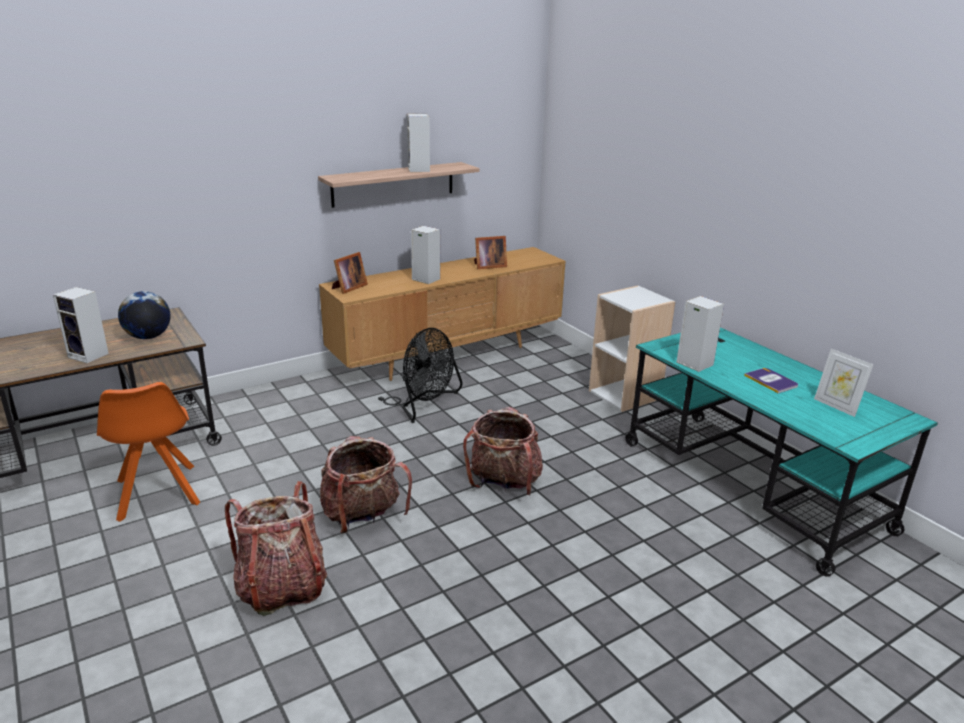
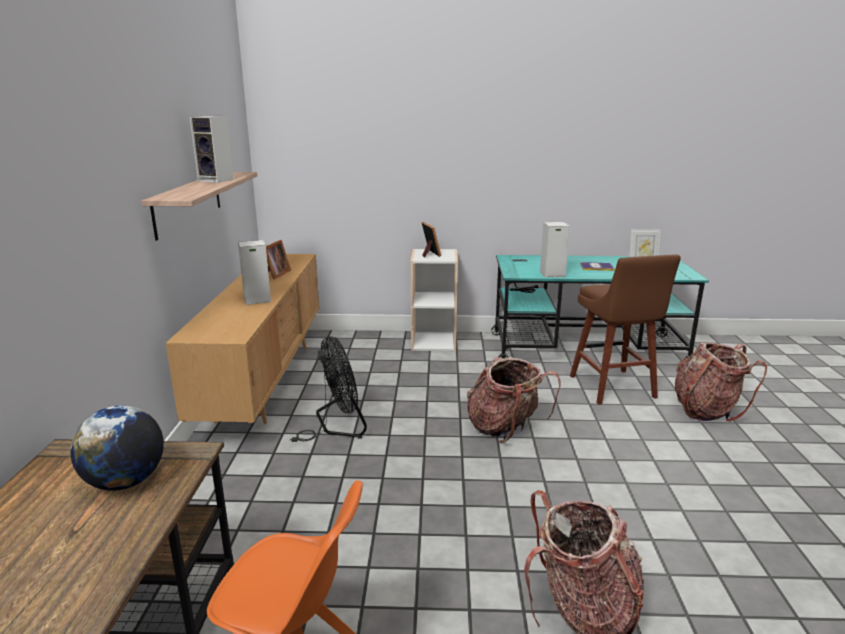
camera: 55 degrees left, 5 degrees down
(90, 355) = (107, 551): speaker -> none
(348, 288) = (210, 332): picture frame -> picture frame (429, 254)
(363, 516) = (495, 517): backpack -> backpack (706, 410)
(675, 525) = (612, 388): none -> brown stool

